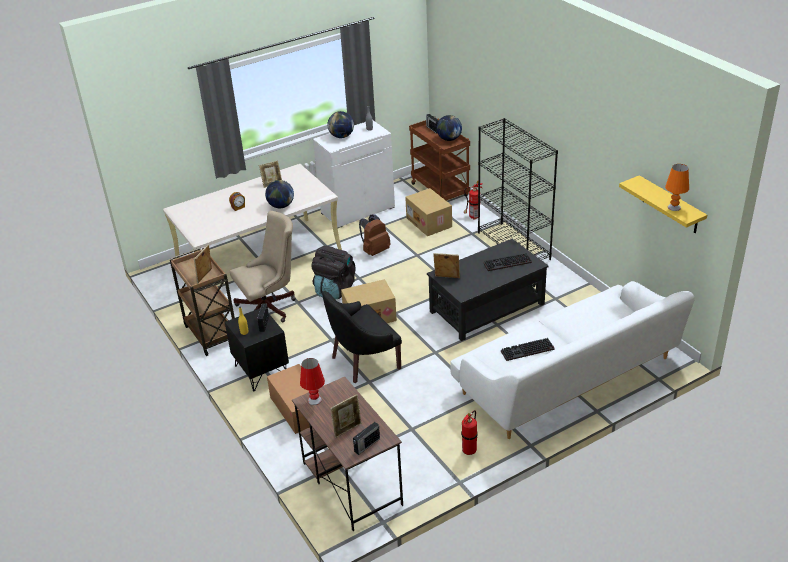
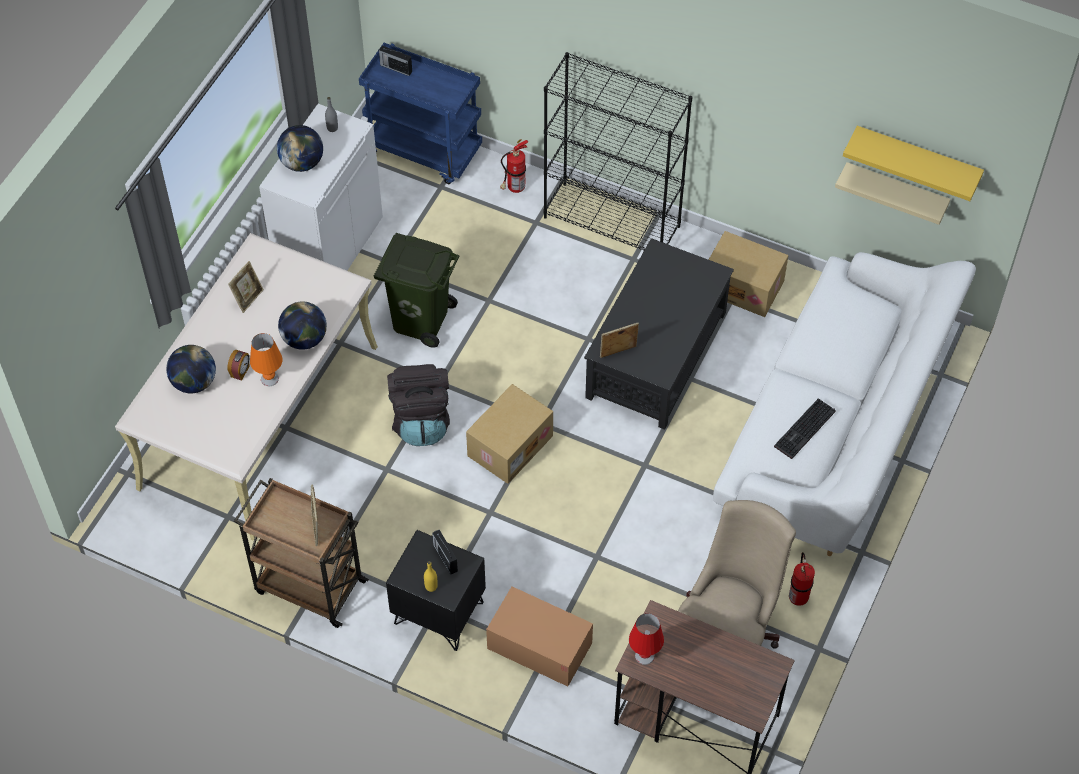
camera: 35 degrees left, 20 degrees up
(270, 307) = (354, 498): beige office chair -> beige office chair (729, 628)
(347, 429) = (720, 677): picture frame -> none
(363, 361) = (562, 527): black armchair -> none
(366, 445) = (760, 687): radio -> none
(375, 251) = (420, 319): brown backpack -> green trash can
(429, 222) = (458, 226): cardboard box -> cardboard box (744, 286)
(441, 190) = (425, 152): brown cart -> blue cart
(449, 139) = (439, 82): globe -> globe (194, 382)
(507, 264) = (678, 291): keyboard -> none
(658, 235) = (895, 192): none -> beige shelf
(674, 207) = (938, 173): orange table lamp -> orange table lamp (270, 379)

